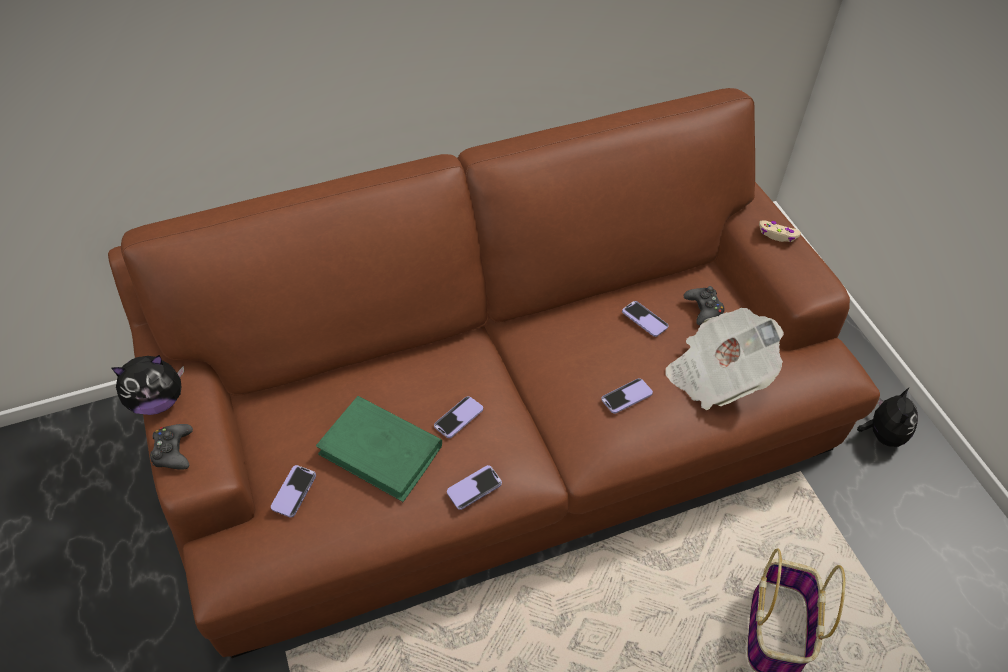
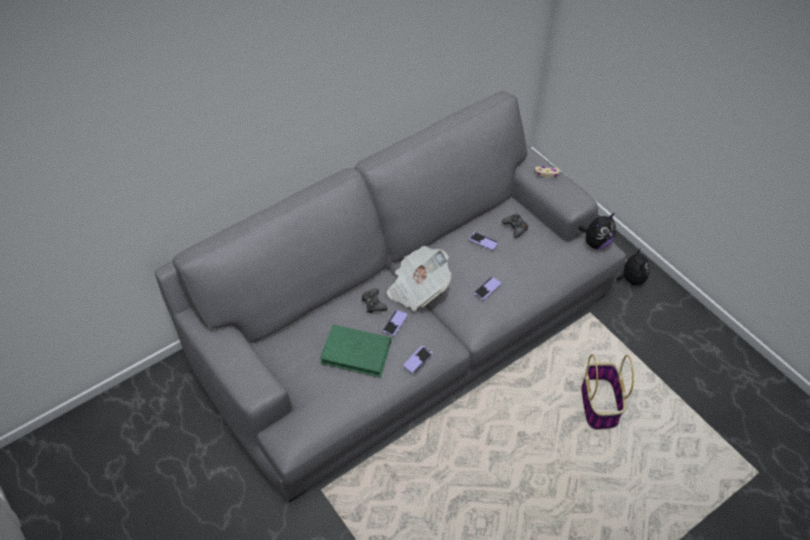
camera: 15 degrees left, 0 degrees up
(158, 401) = (215, 355): plush toy -> plush toy (596, 243)
(173, 451) = (239, 380): black game controller -> black game controller (373, 303)
(294, 492) = (314, 388): phone -> none
(502, 422) = (404, 325): brown sofa -> grey sofa
(717, 374) = (534, 264): newspaper -> newspaper (418, 288)

